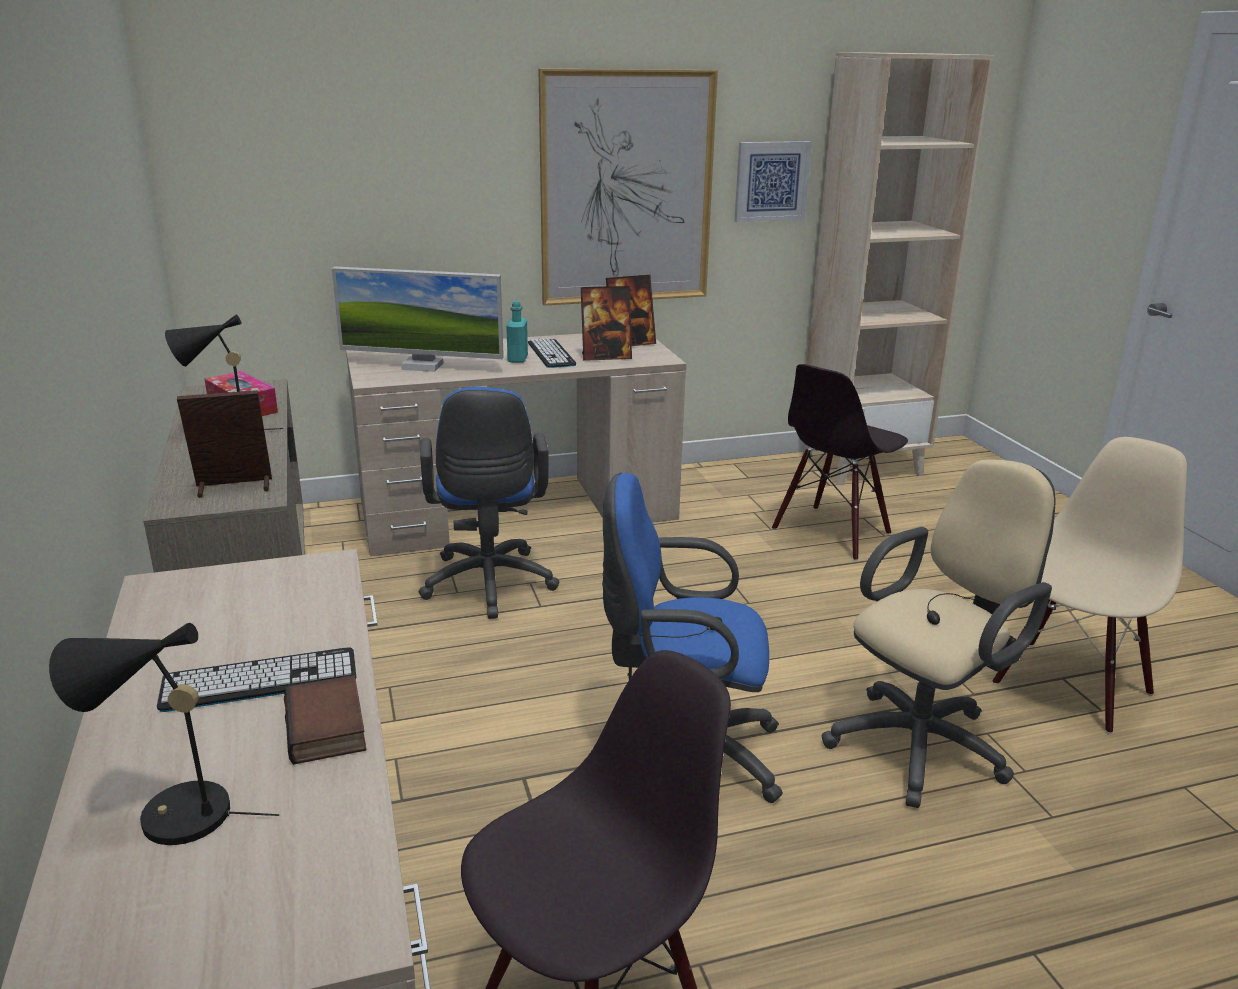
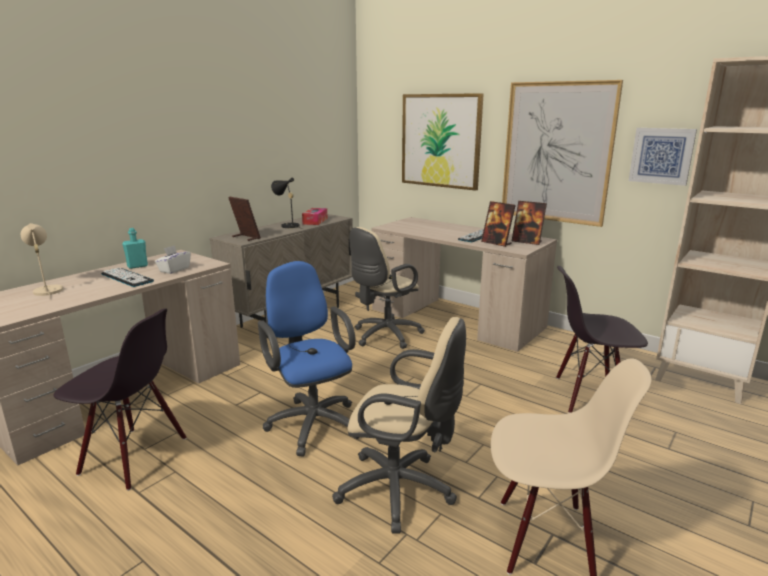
camera: 55 degrees right, 5 degrees down
(171, 817) = (47, 290): black table lamp -> beige table lamp
(296, 613) = (174, 270): none -> white tissue box
(329, 728) = (103, 291): book -> none
(396, 184) = (440, 141): none -> picture
(422, 366) = (415, 227): monitor -> none
(488, 587) = (384, 336): blue office chair -> beige office chair
(517, 359) = (457, 234): turquoise bottle -> turquoise bottle (137, 266)

